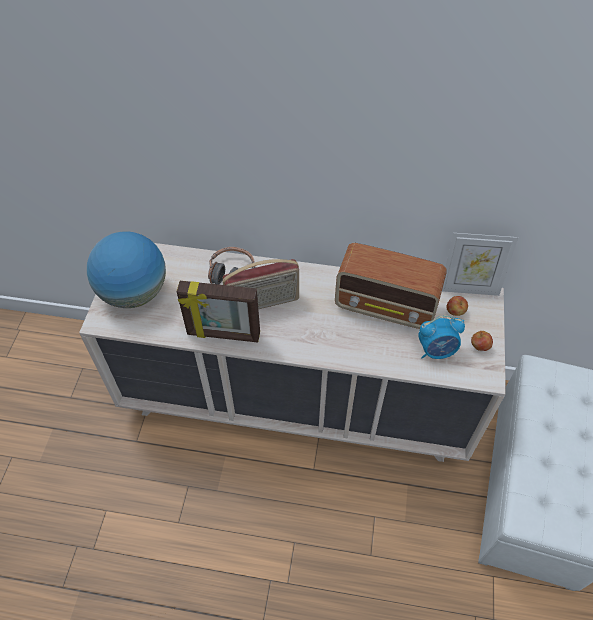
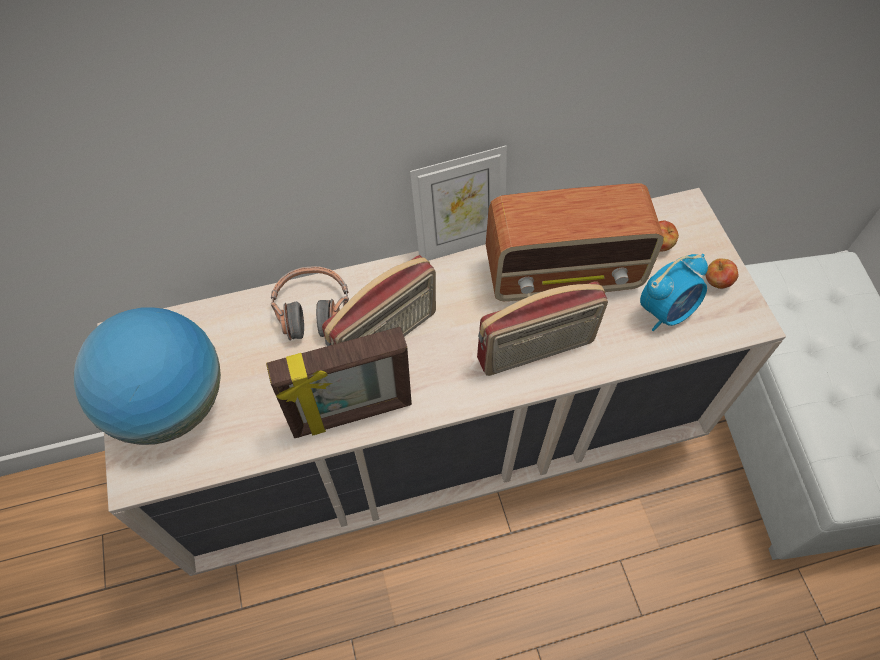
camera: 25 degrees left, 5 degrees up
(344, 342) = (536, 351): none -> radio
(468, 288) = (657, 205): picture frame -> picture frame (459, 243)

